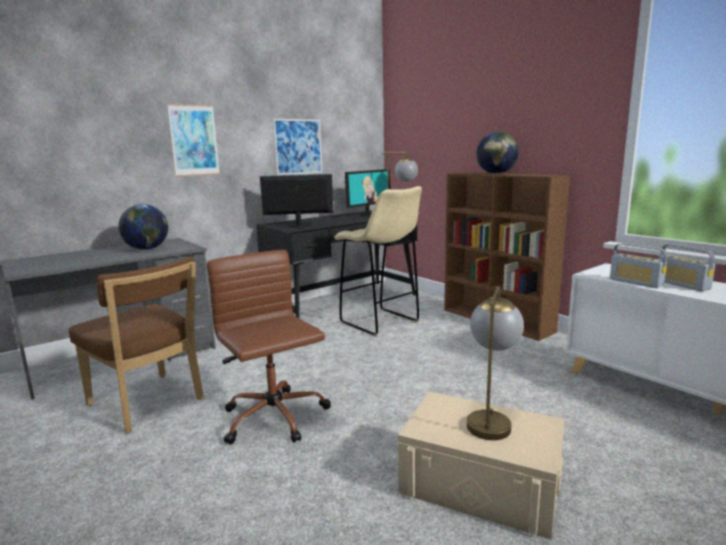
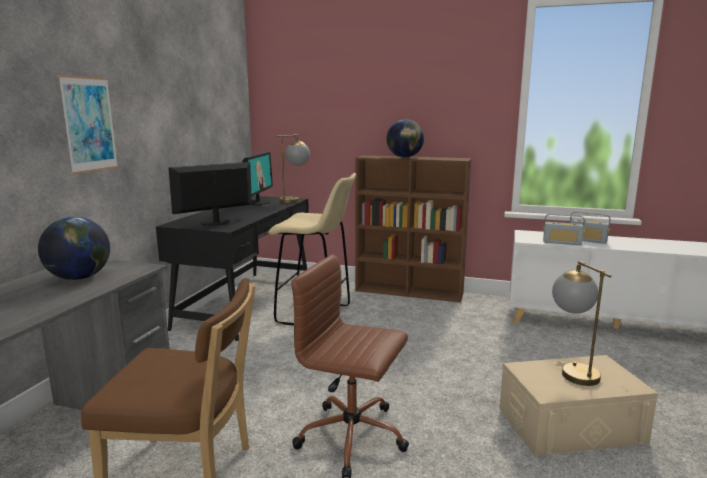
camera: 35 degrees left, 0 degrees up
(298, 146) = (186, 129): picture -> none

